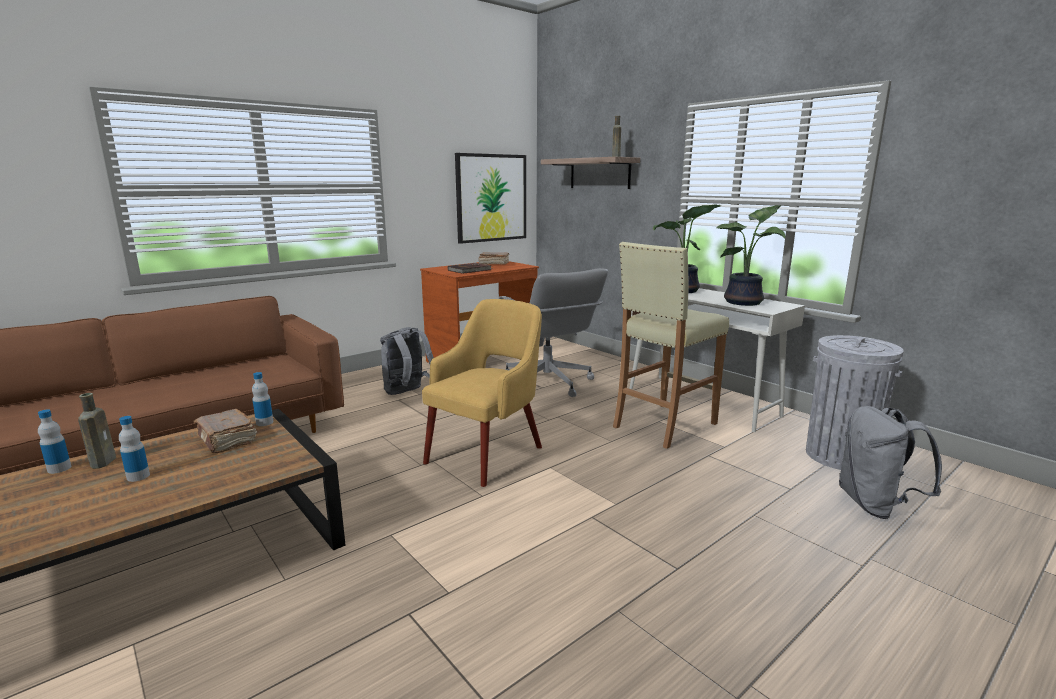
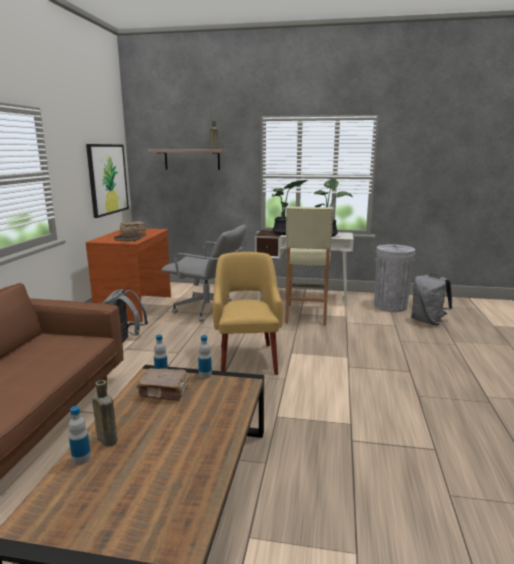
camera: 40 degrees left, 0 degrees up
(138, 476) = (163, 433): bottle -> bottle (205, 375)

